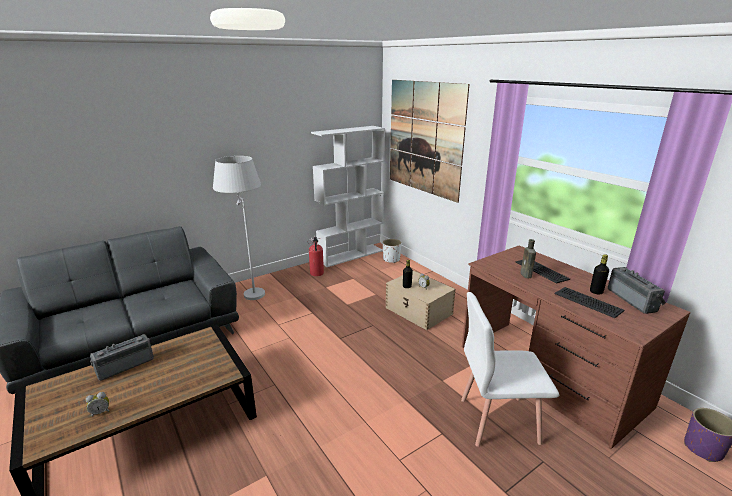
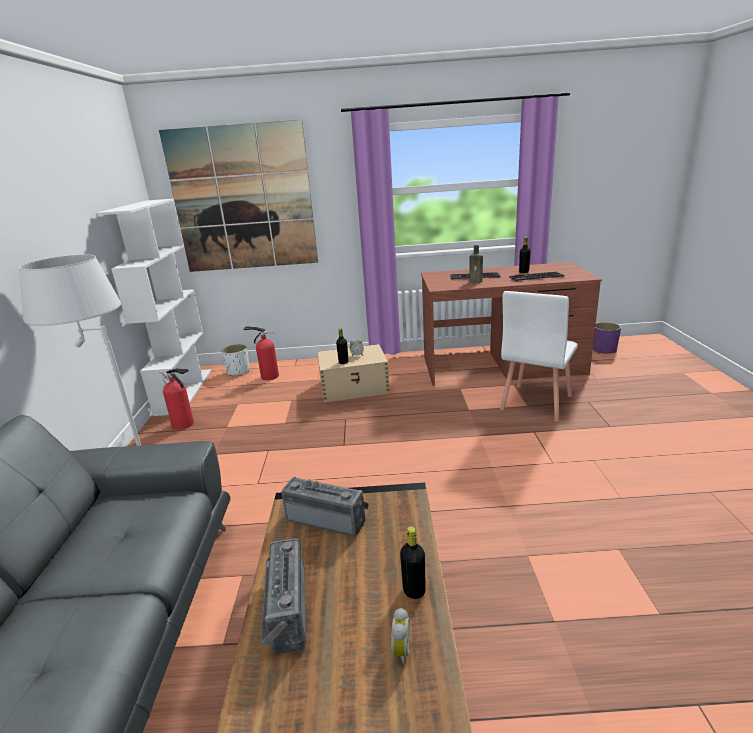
camera: 55 degrees left, 0 degrees up
(144, 403) = (414, 590): none -> black bottle
(397, 272) = (268, 376): none -> fire extinguisher
(633, 300) = (544, 267): radio -> radio (328, 518)

